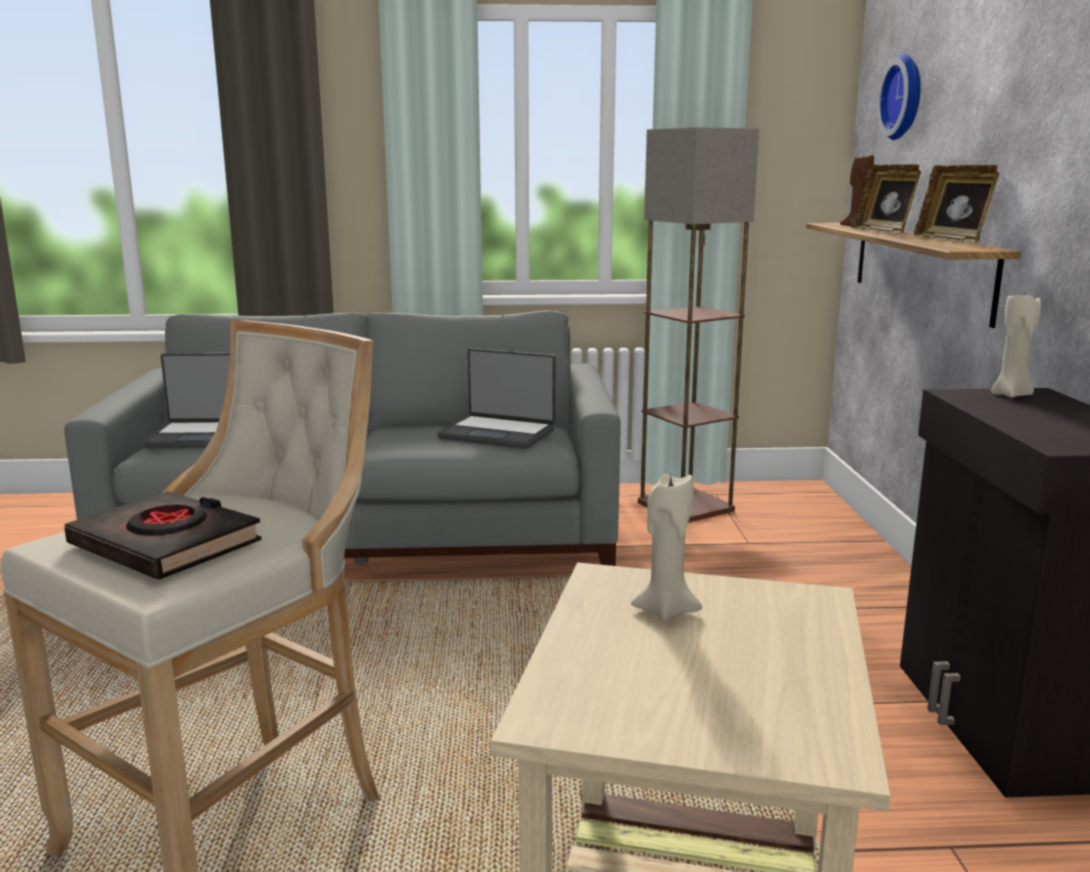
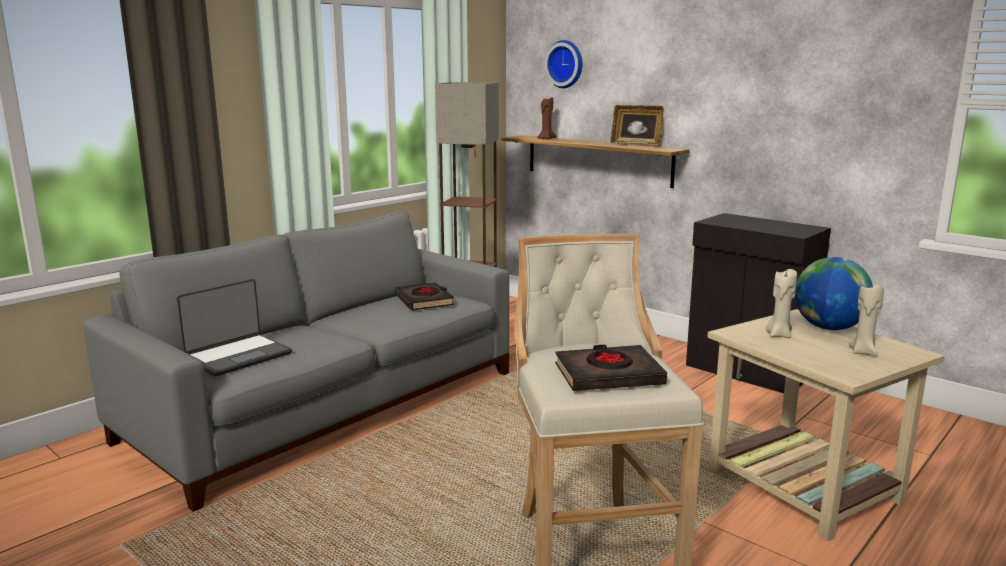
camera: 45 degrees left, 0 degrees up
(498, 434) = (424, 301): laptop -> black book
(799, 638) = (828, 328): none -> globe
(883, 232) = (580, 142): picture frame -> none
(1012, 395) = (726, 218): beige candle -> beige candle (863, 352)

